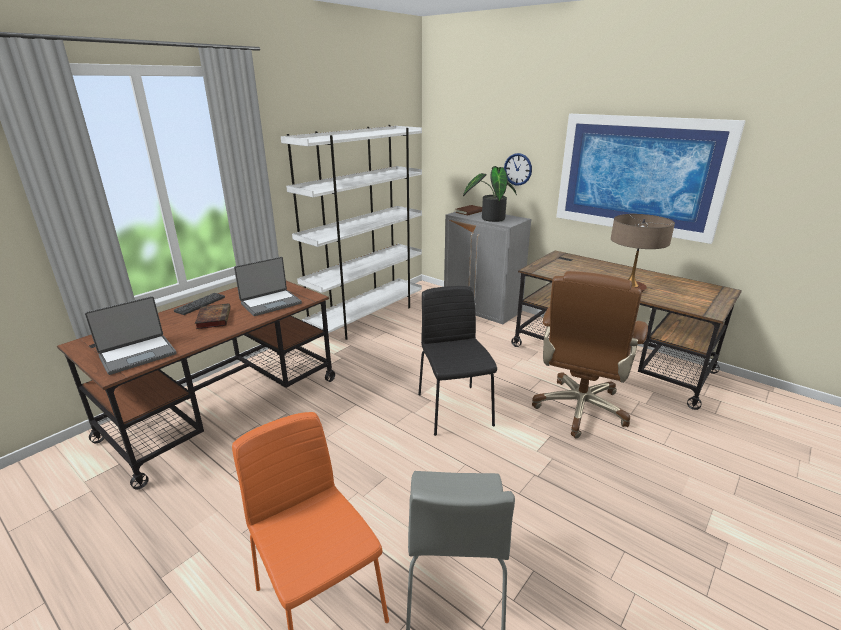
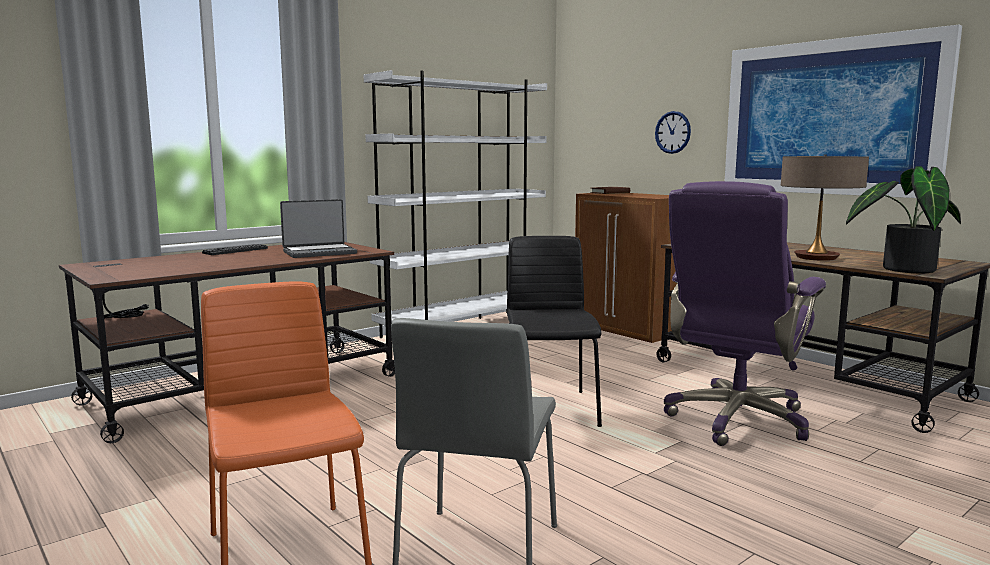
camera: 10 degrees right, 15 degrees down
(138, 354) = (142, 271): laptop -> none
(213, 318) = (244, 257): book -> none
(482, 308) = (628, 328): grey cabinet -> brown cabinet
(490, 218) = (634, 195): potted plant -> potted plant (902, 269)
(578, 410) = (734, 422): brown office chair -> purple office chair

